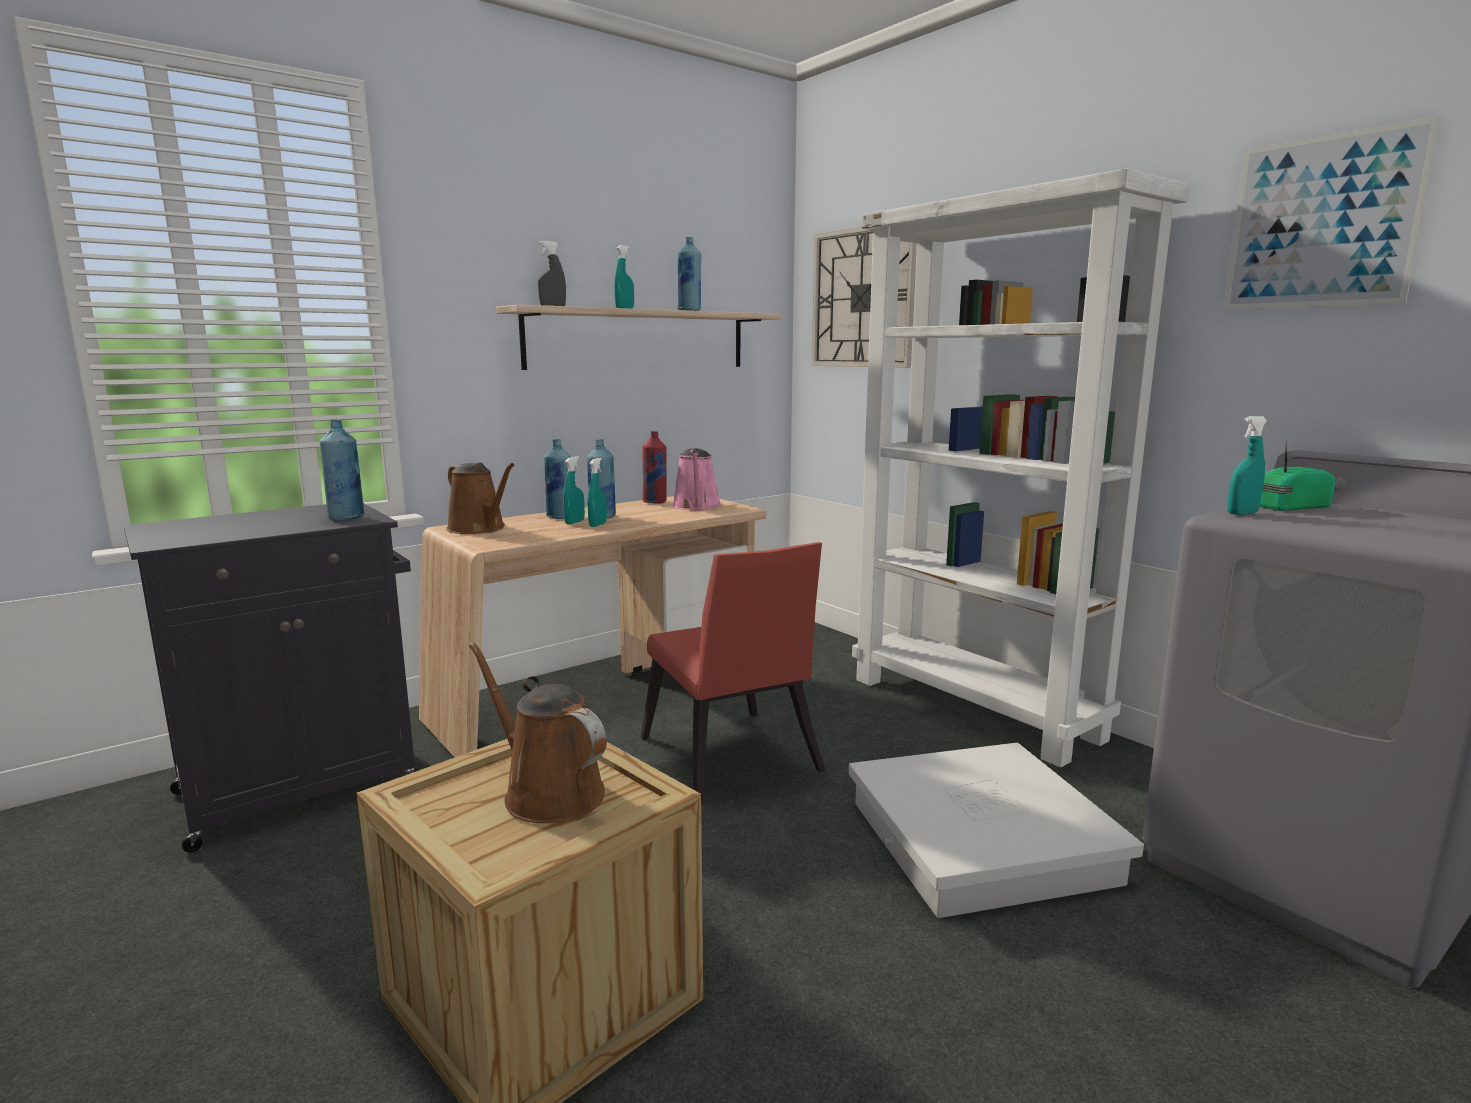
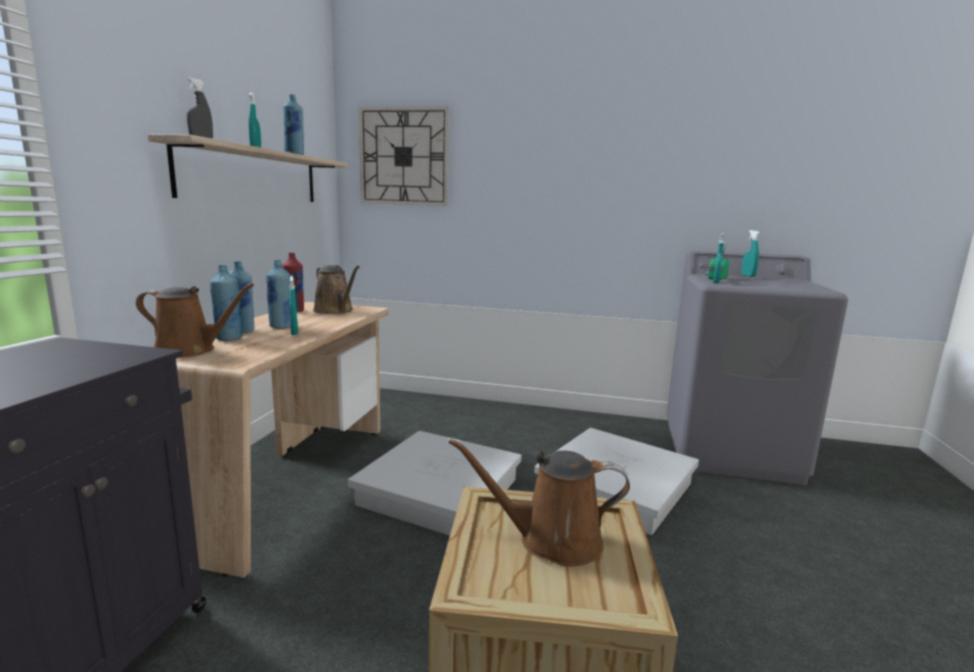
camera: 40 degrees left, 0 degrees up
(346, 518) = (111, 355): blue bottle -> blue bottle (229, 338)
(574, 522) = (268, 333): turquoise spray bottle -> turquoise spray bottle (748, 276)
(696, 506) = (335, 311): pink watering can -> brown watering can
(731, 761) = (438, 492): red chair -> white storage box
(975, 708) = (524, 417): white bookcase -> none
(1321, 222) = (694, 138): picture -> none

